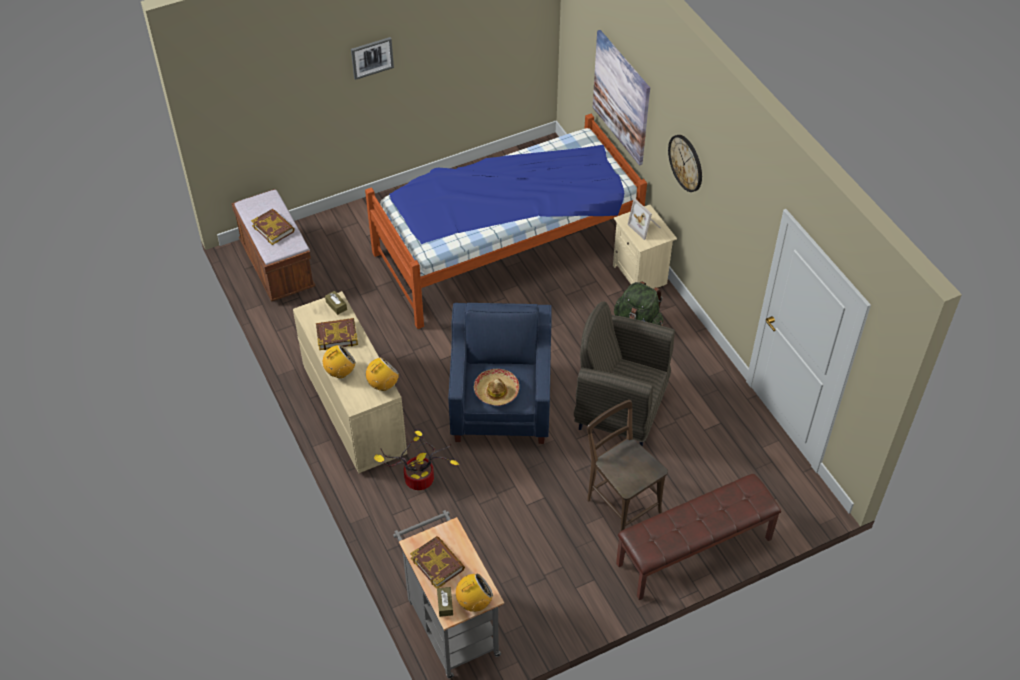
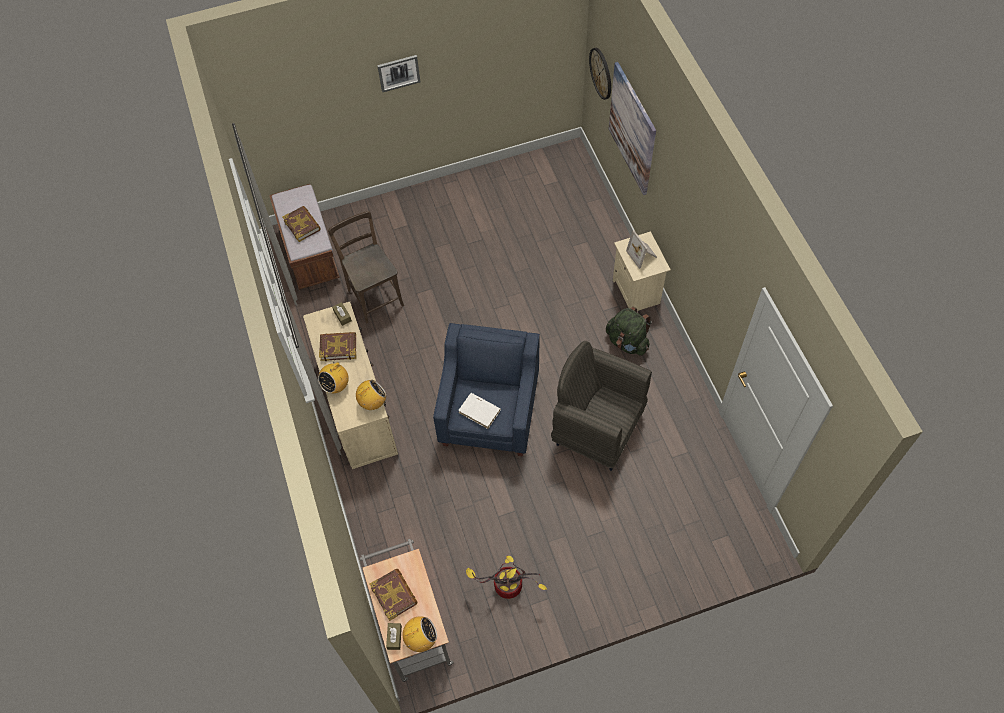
camera: 10 degrees right, 10 degrees up
(340, 372) = (336, 385): radio -> radio turned 150 degrees clockwise
(417, 481) = (403, 481): potted plant -> potted plant (506, 587)
(496, 391) = (480, 411): hat -> white book
(505, 248) = (516, 253): bed -> none
(621, 503) = (584, 524): brown chair -> brown chair (374, 295)
(686, 163) = (682, 209): wall clock -> wall clock (601, 73)
(694, 552) = (644, 581): brown bench -> none

